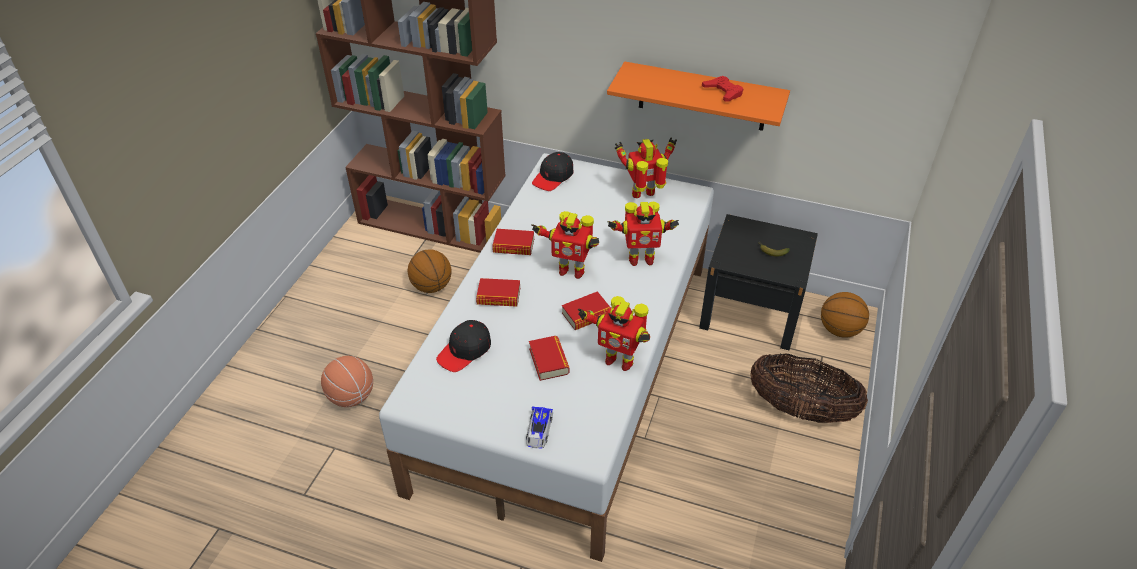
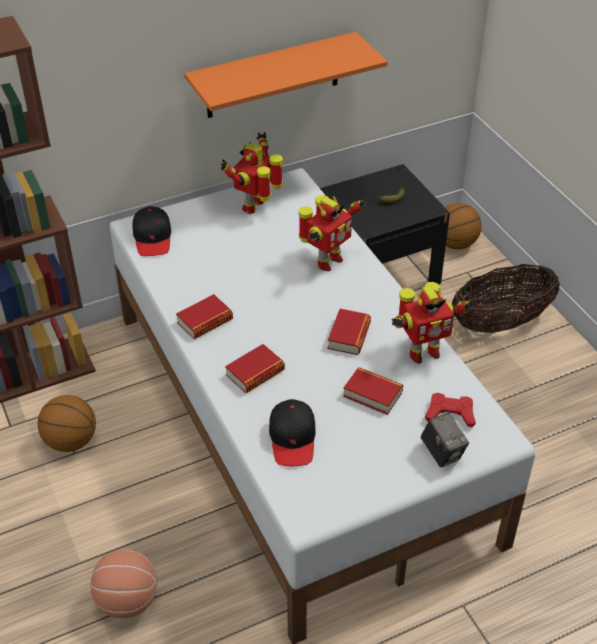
camera: 45 degrees left, 0 degrees up
(539, 430) = (442, 453): toy car -> camera
(571, 270) = (284, 308): toy robot -> none
(723, 92) = (309, 58): red game controller -> red game controller (450, 413)

